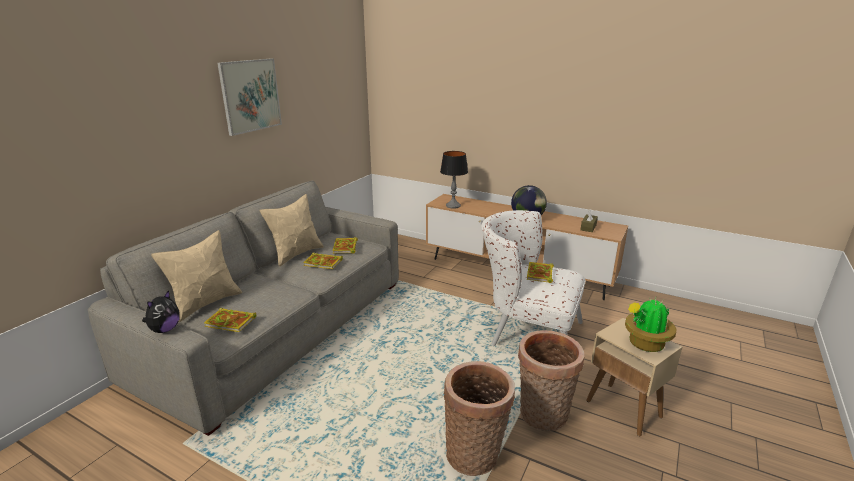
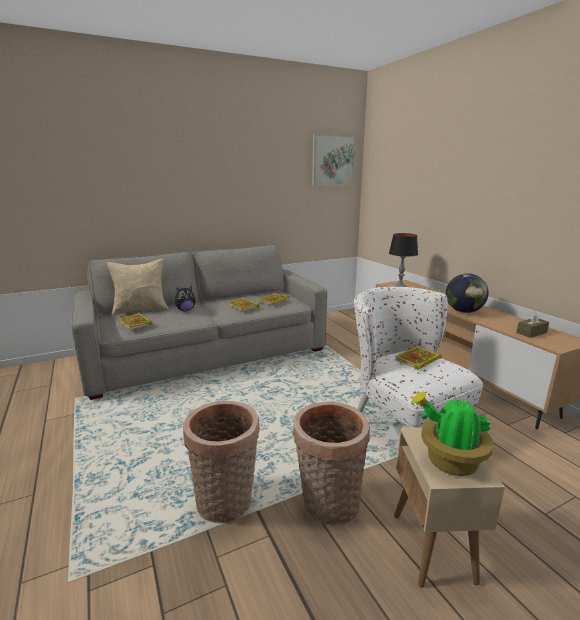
camera: 35 degrees right, 5 degrees down
(165, 329) = (82, 311): plush toy -> plush toy (185, 310)
(250, 95) = (231, 167): picture -> picture (333, 160)
(296, 254) = (235, 297): beige pillow -> none

